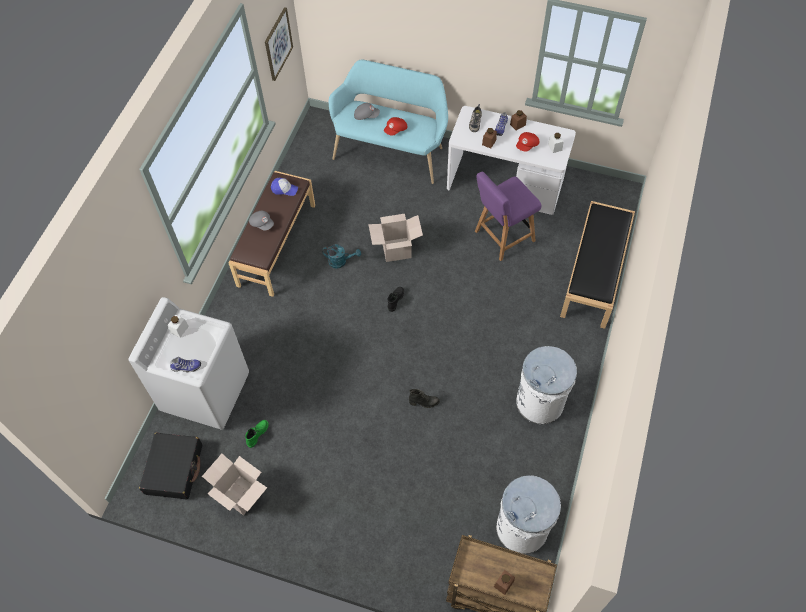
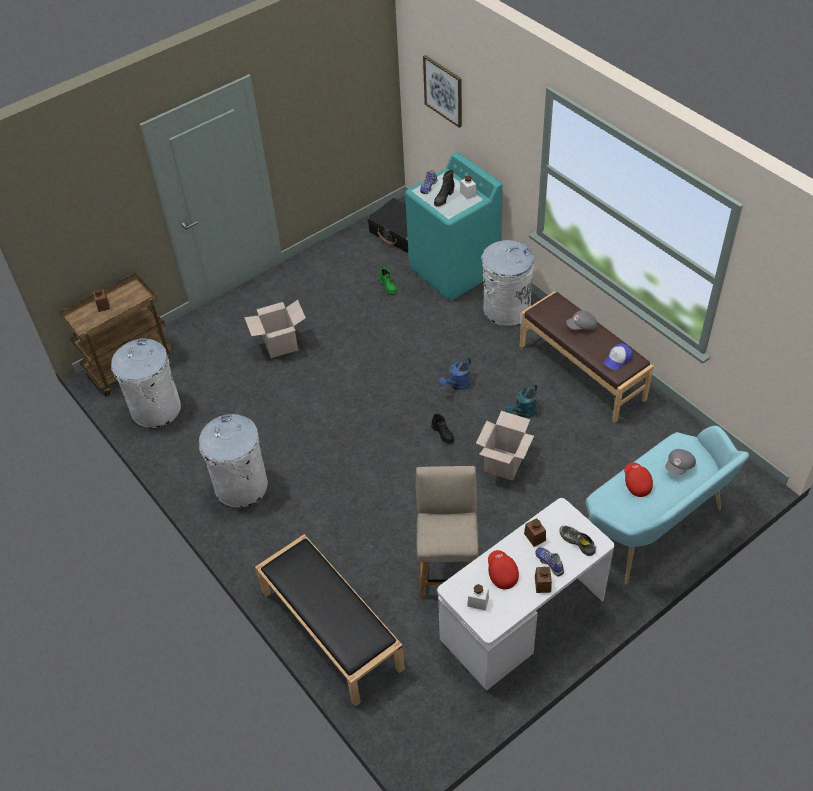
camera: 125 degrees right, 10 degrees down
(206, 391) = (454, 270): white washing machine -> turquoise washing machine
(235, 326) = (506, 309): none -> white trash can
(241, 495) = (345, 260): cardboard box -> cardboard box (280, 345)
(278, 44) = (770, 335): picture -> picture (443, 91)
(341, 316) = (457, 385): none -> blue watering can
(424, 402) = (319, 401): black boot -> black boot (443, 199)
(502, 237) = (448, 569): purple chair -> beige chair

